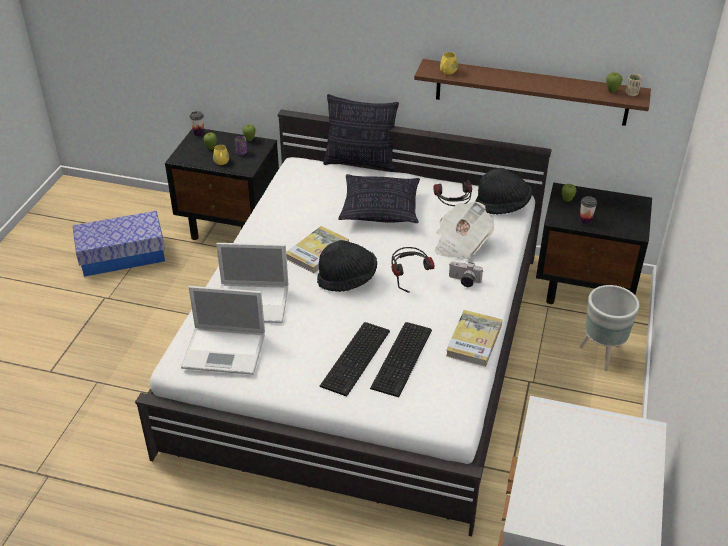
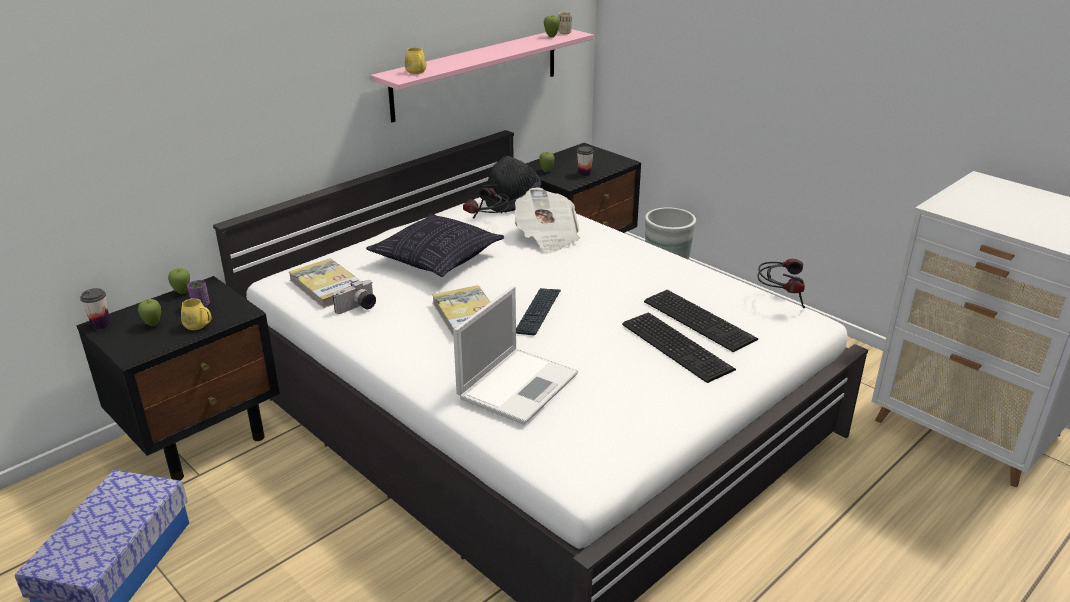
camera: 60 degrees left, 10 degrees down
(225, 350) = (592, 430): laptop -> none
(347, 279) = (538, 312): black hat -> keyboard
(360, 162) = (335, 245): pillow -> none
(409, 279) = (575, 278): headphones -> headphones (779, 300)
(464, 281) = (607, 253): camera -> camera (358, 308)
(474, 340) = (701, 275): book -> book (327, 286)
(531, 92) = (476, 73): brown shelf -> pink shelf

